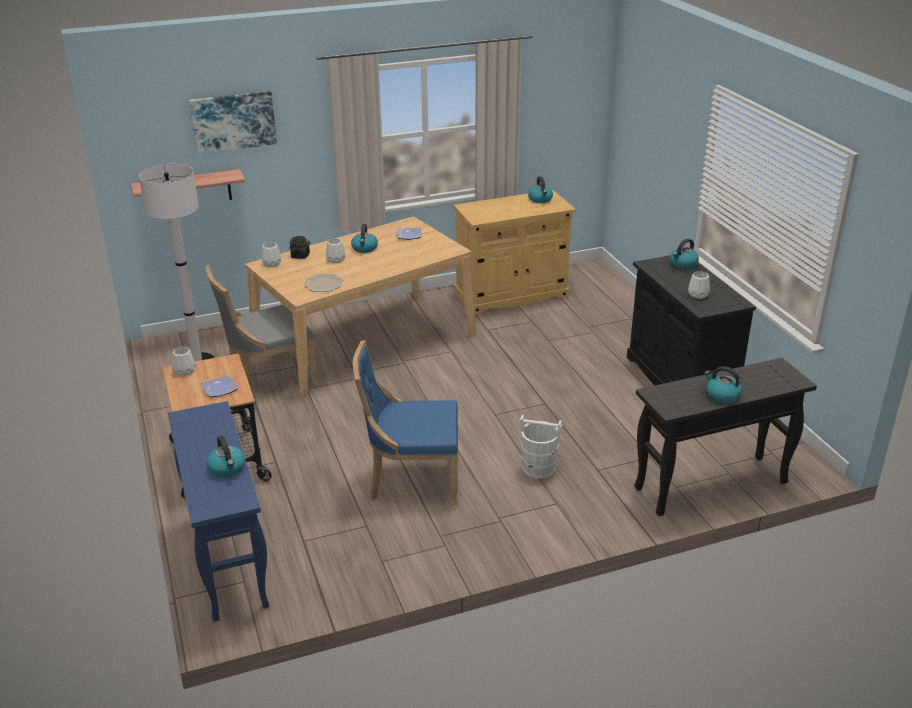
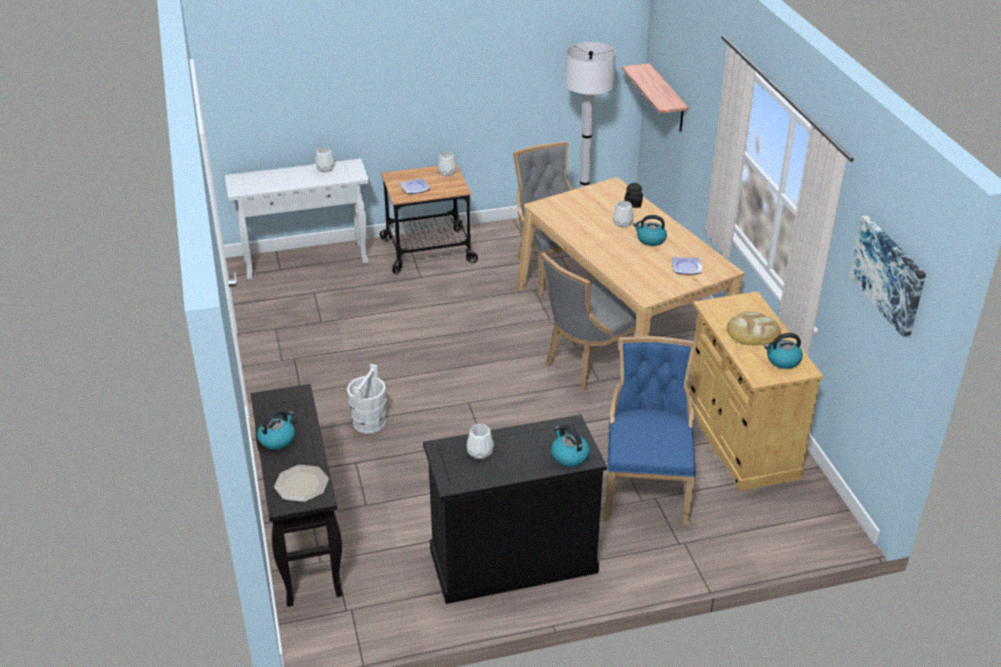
camera: 95 degrees right, 5 degrees up
(227, 468) = (279, 184): kettle -> none
(227, 558) = (307, 261): blue console table -> white console table
(233, 121) = (693, 58): picture -> picture (889, 275)
(271, 263) = (616, 190): white vase -> white vase (326, 168)
(324, 284) = (567, 217): plate -> plate (301, 485)
(411, 480) = (374, 346): blue chair -> blue chair (646, 487)
(427, 356) = (590, 364): none -> grey chair
(509, 207) = (752, 332): none -> bread

